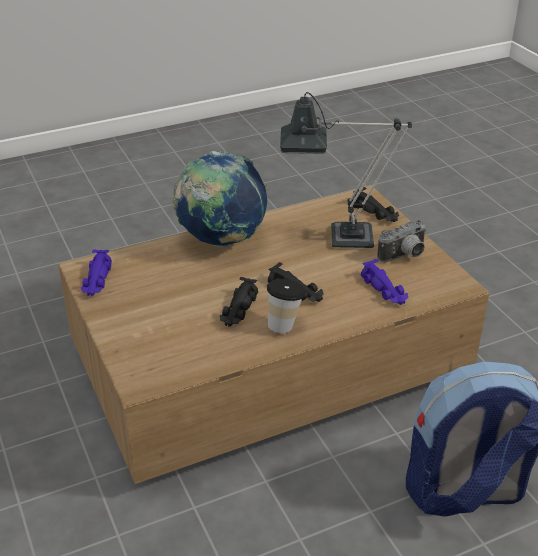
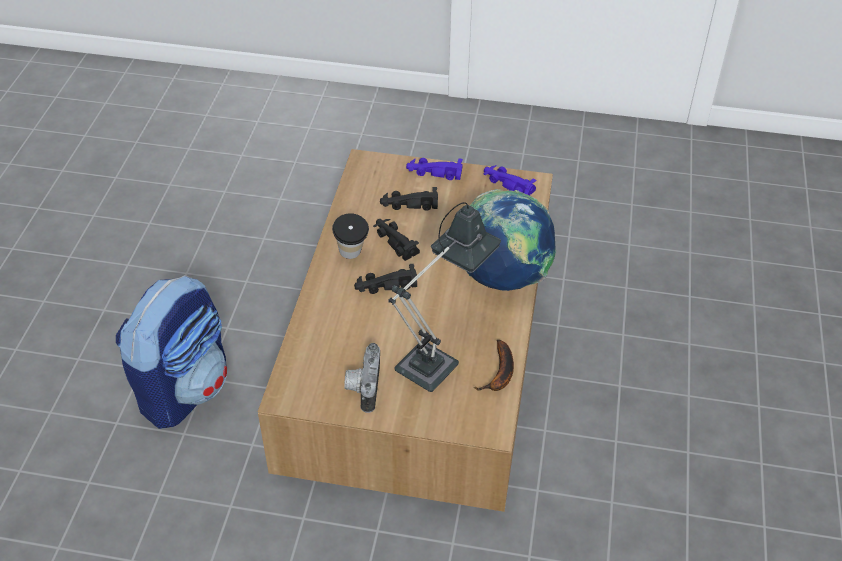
camera: 125 degrees right, 10 degrees up
(317, 209) = (500, 374): none -> banana
(376, 212) = (453, 416): black toy car -> black toy car (408, 204)
(384, 290) = (331, 340): purple toy car -> purple toy car (433, 172)

